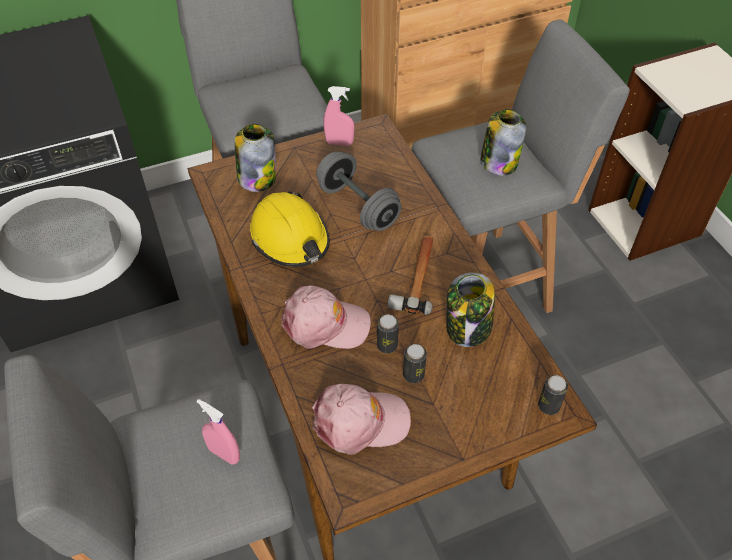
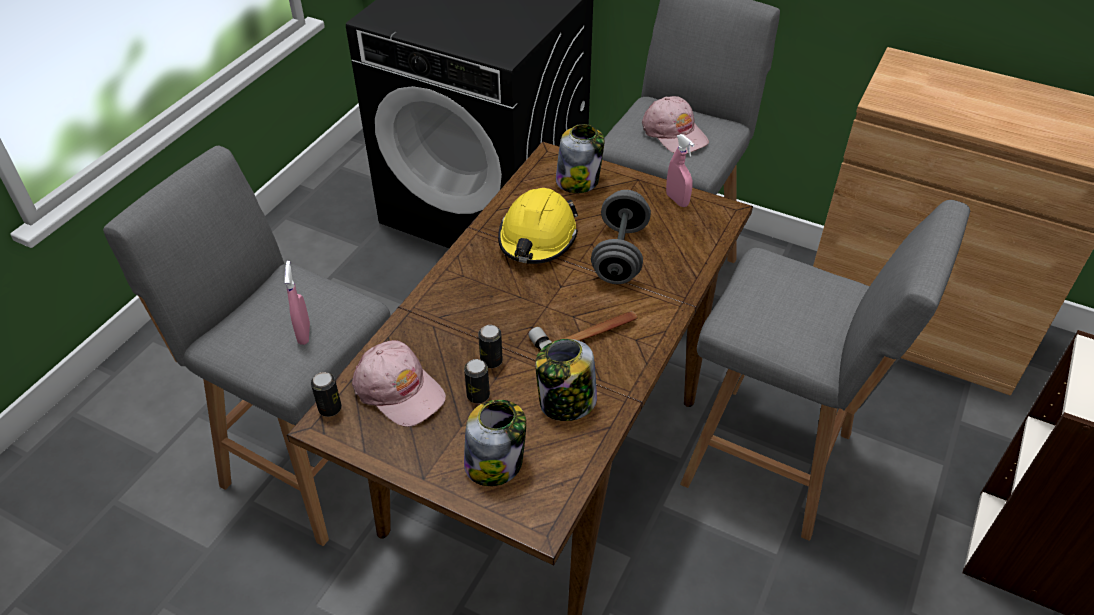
camera: 50 degrees right, 5 degrees down
(325, 324) = (473, 311): pink cap -> pink cap (674, 133)
(498, 162) = (799, 313): jar -> jar (495, 463)
(548, 406) = (537, 509): can -> can (330, 408)

